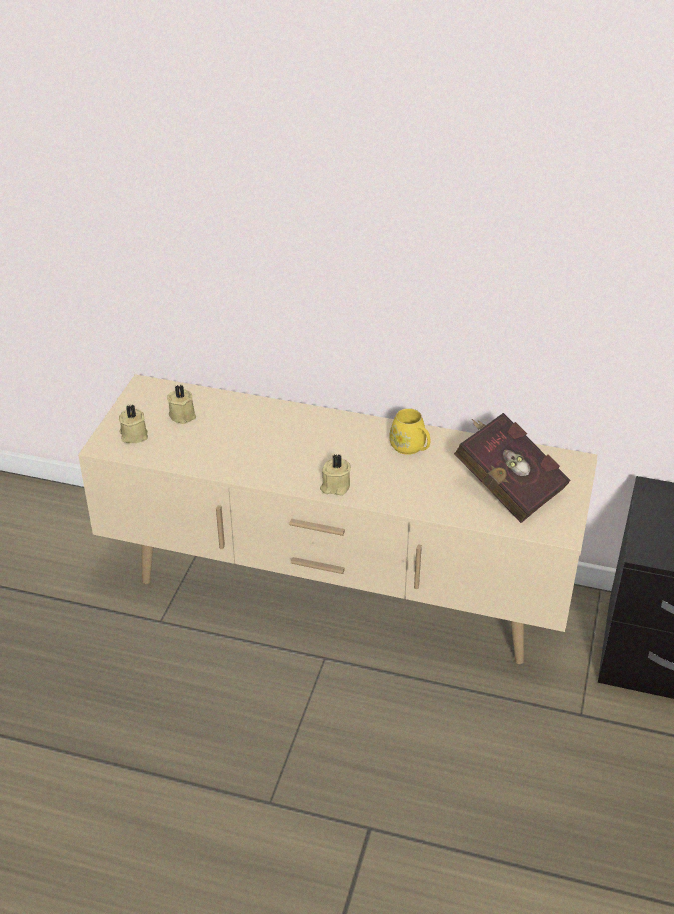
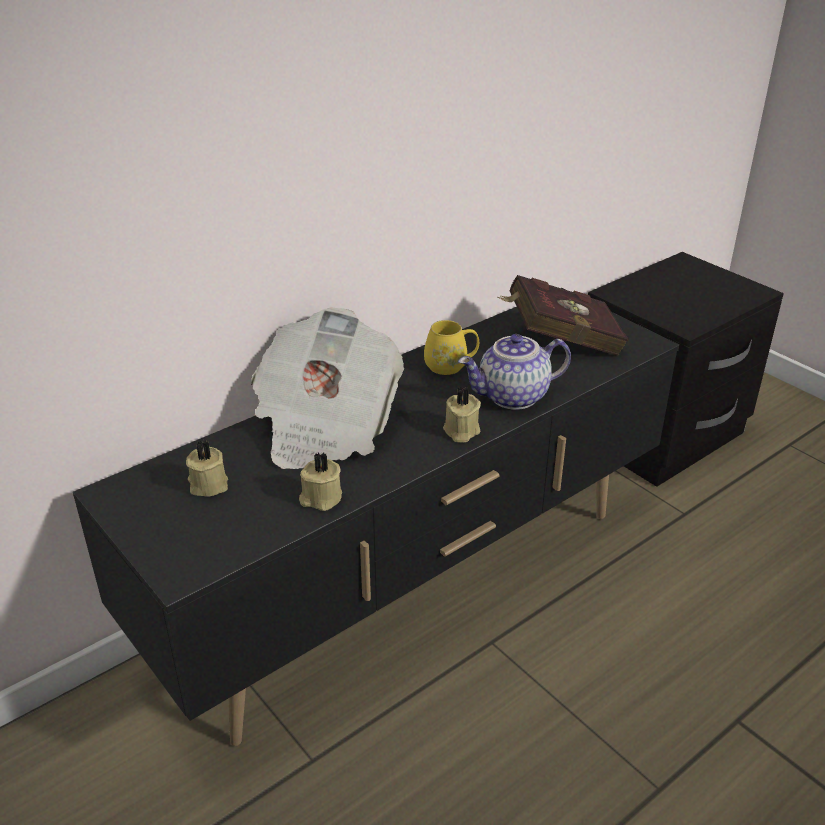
camera: 55 degrees left, 5 degrees down
(133, 435) = (193, 539): beige candle -> beige candle (320, 498)
(283, 428) = (325, 424): none -> newspaper
(338, 593) = (412, 587): beige tv stand -> black tv stand
(401, 493) = (513, 397): none -> teapot

